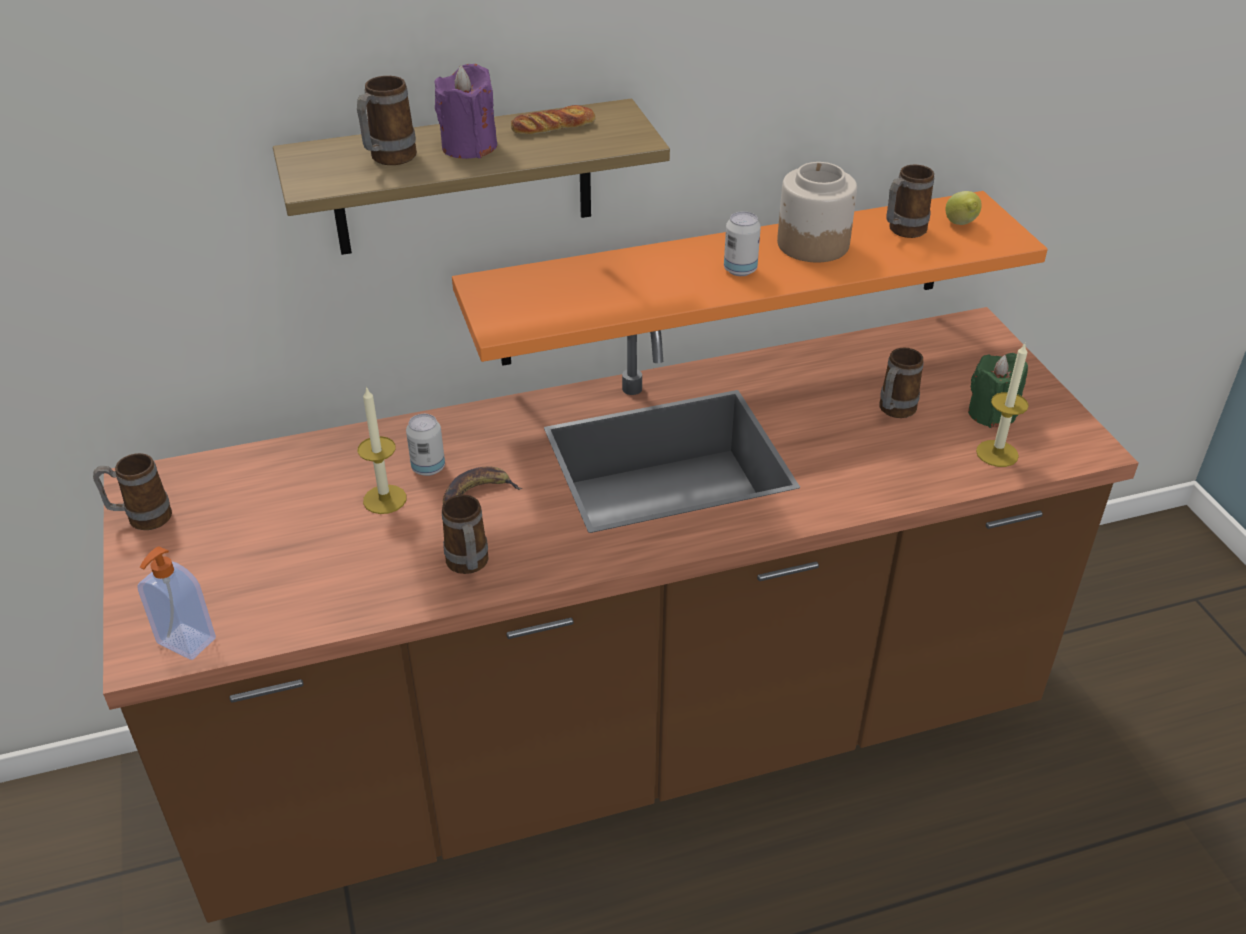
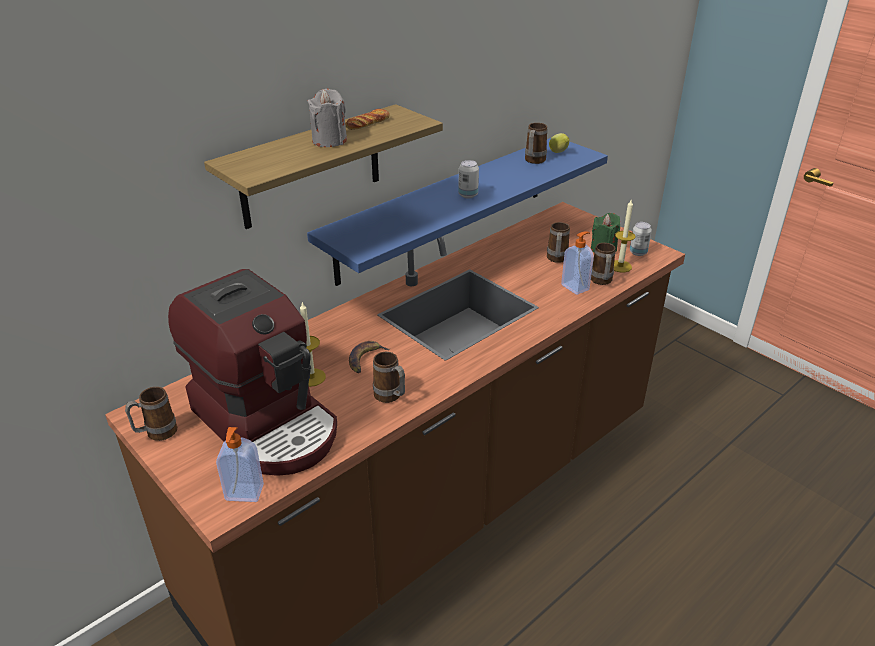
camera: 25 degrees left, 5 degrees down
(284, 548) = (268, 421): none -> coffee machine
(388, 160) = (287, 155): mug -> mug (601, 282)
(428, 468) = (325, 353): can -> can (638, 252)
(469, 147) = (329, 141): purple candle -> grey candle
(728, 278) = (445, 207): orange shelf -> blue shelf
(812, 244) = (494, 175): jar -> none
(889, 469) = (575, 287): none -> soap dispenser

